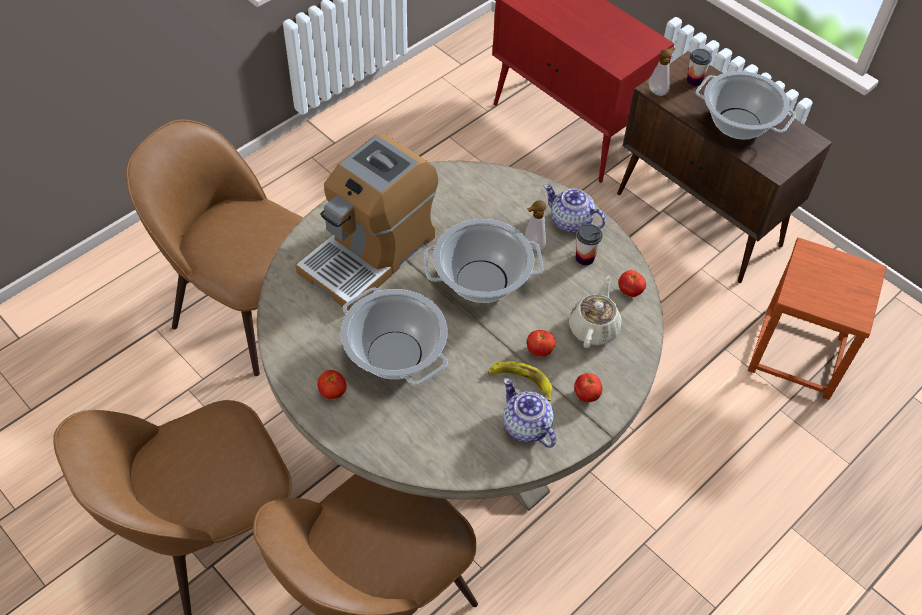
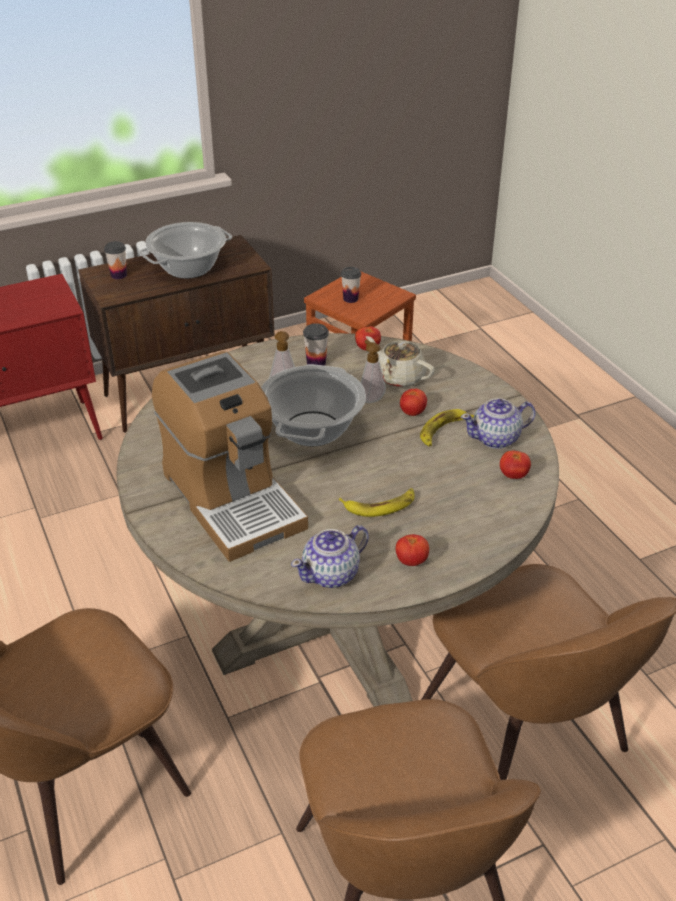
camera: 70 degrees left, 15 degrees down
(395, 354) = (380, 505): cooking pot -> banana
(571, 222) = (268, 360): teapot -> teapot (331, 574)
(586, 395) = (472, 397): tomato -> tomato (513, 475)
(658, 91) = (115, 296): soap dispenser -> soap dispenser (370, 398)
(820, 277) = (350, 299): none -> cup

